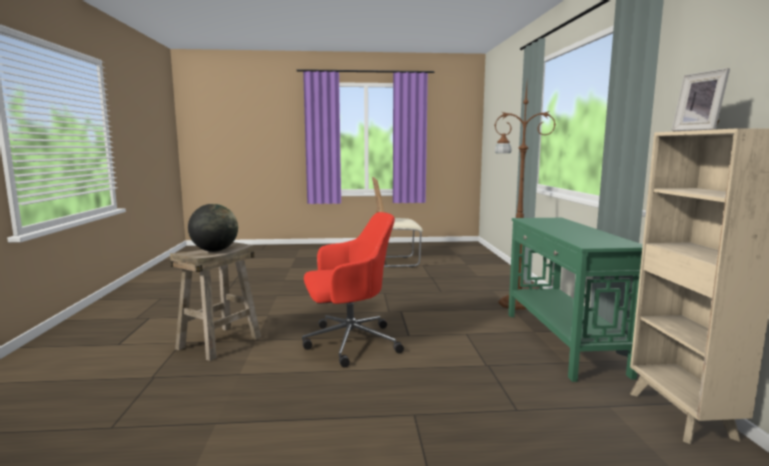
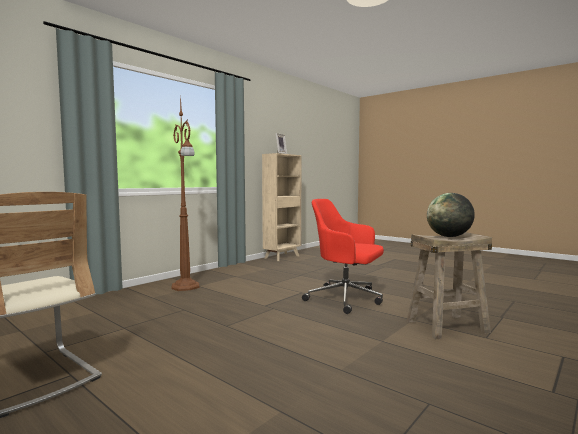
camera: 135 degrees left, 5 degrees down
(561, 342) = (242, 271): green console table -> none

